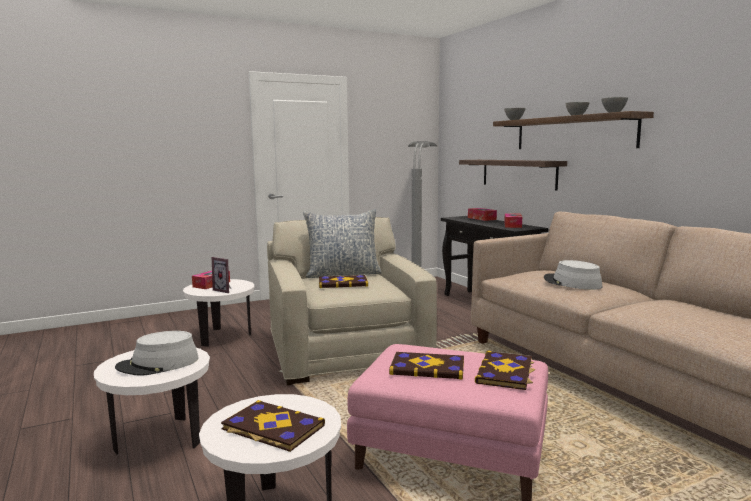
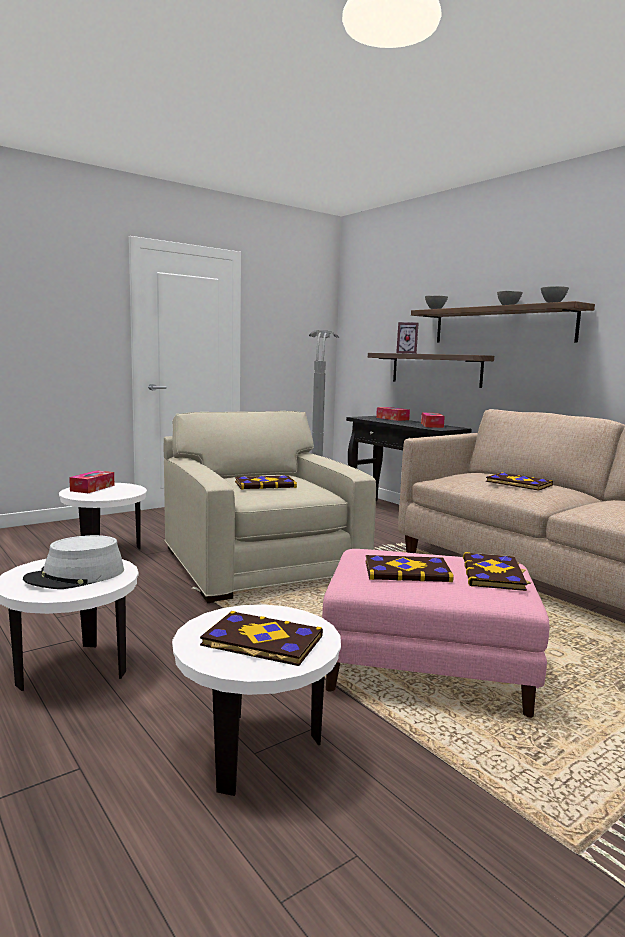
camera: 10 degrees left, 0 degrees up
(225, 290) = (113, 494): picture frame -> picture frame (407, 353)
(343, 274) = (258, 475): pillow -> none
(572, 283) = (518, 484): grey hat -> book

